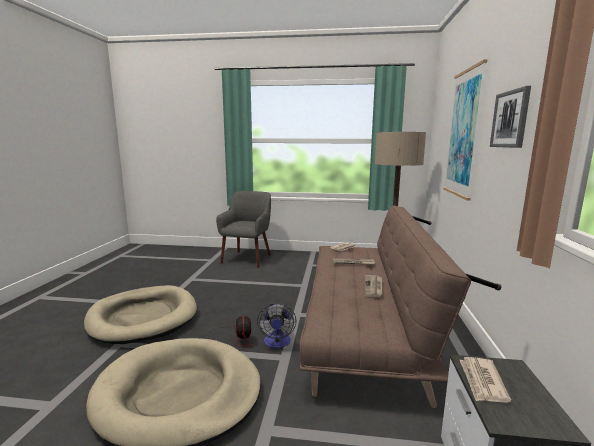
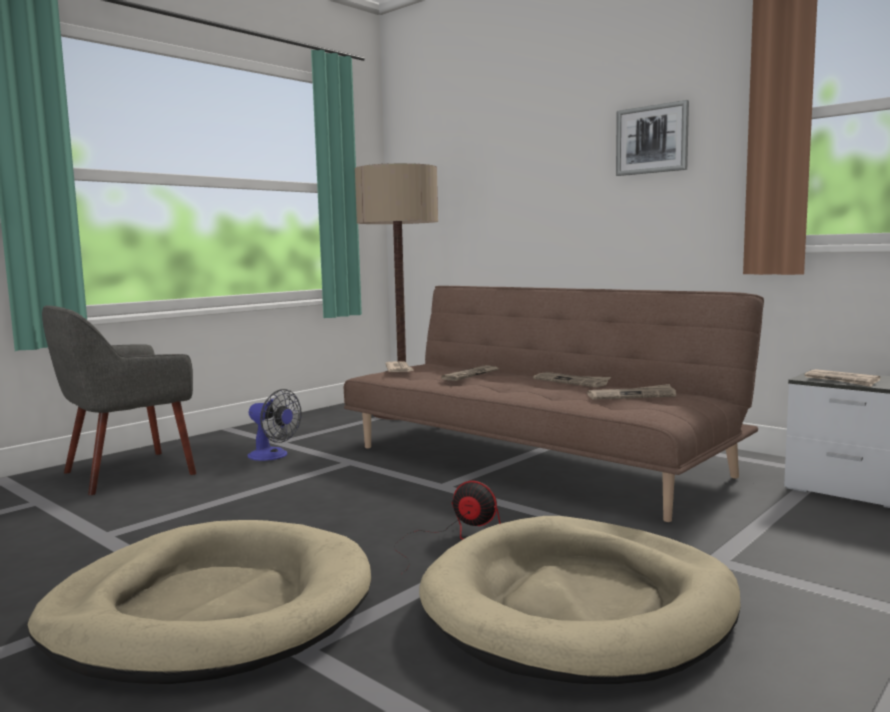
camera: 55 degrees left, 5 degrees down
(247, 258) = (126, 473): grey armchair -> grey armchair turned 90 degrees counterclockwise
(277, 343) = (512, 515): fan -> fan (273, 456)
(359, 310) = (631, 395): none -> newspaper
(463, 134) = (521, 168): picture -> none

